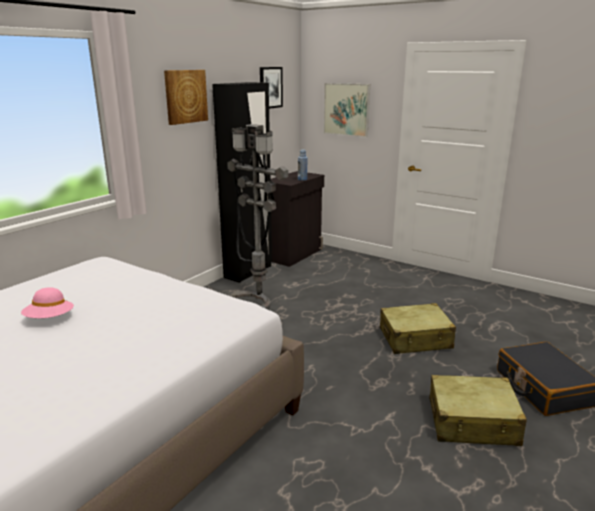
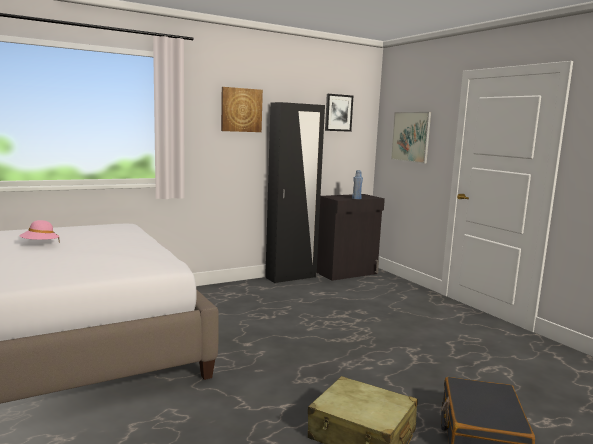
camera: 25 degrees right, 10 degrees down
(257, 298) = (275, 296): grey floor lamp -> none
(415, 339) = (386, 357): beige suitcase -> none

